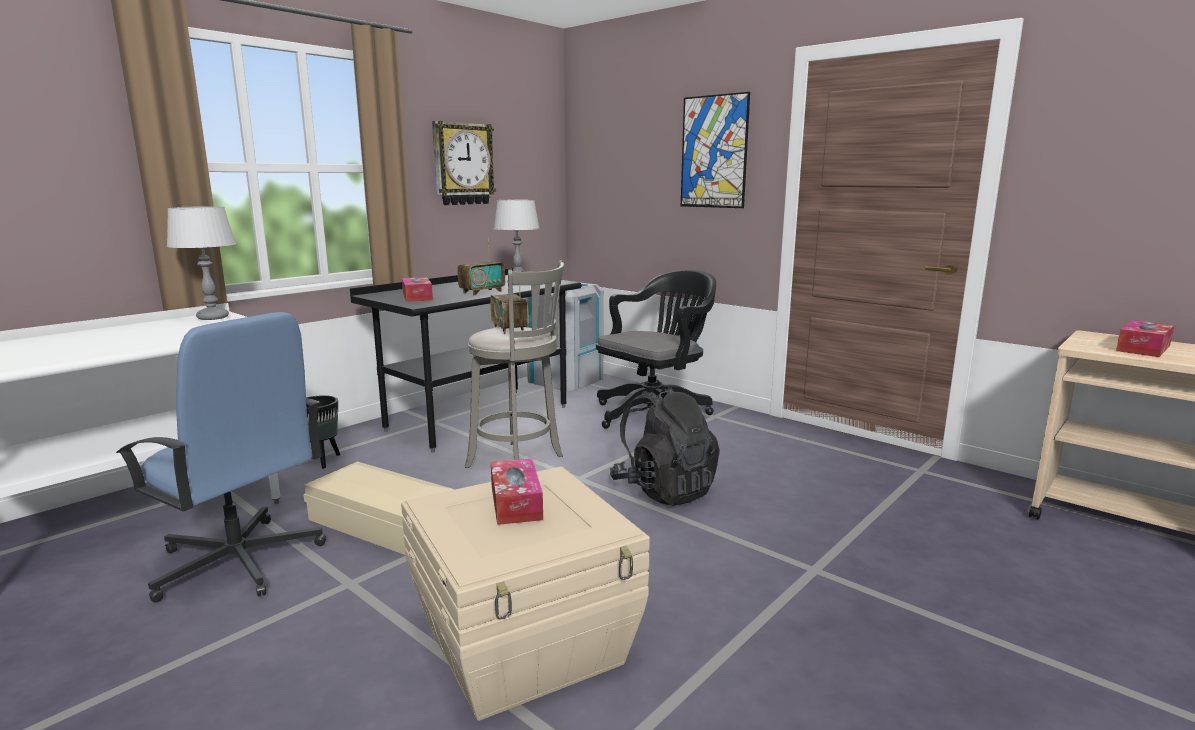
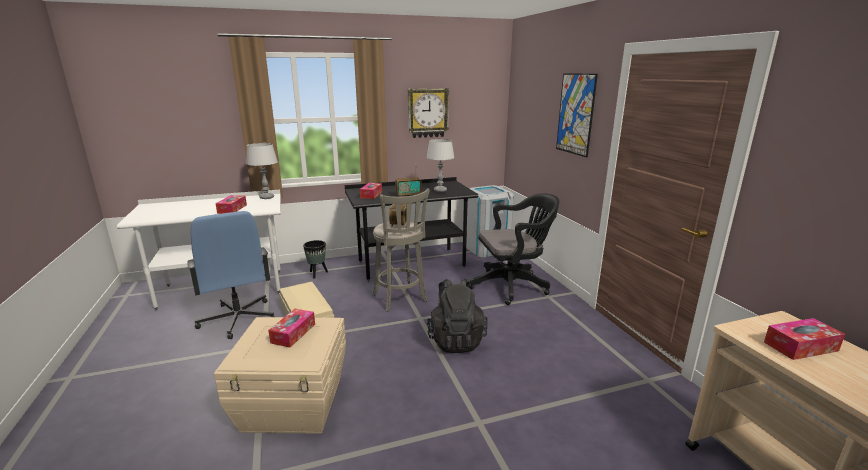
camera: 30 degrees right, 5 degrees up
(169, 337) = (232, 209): none -> tissue box

